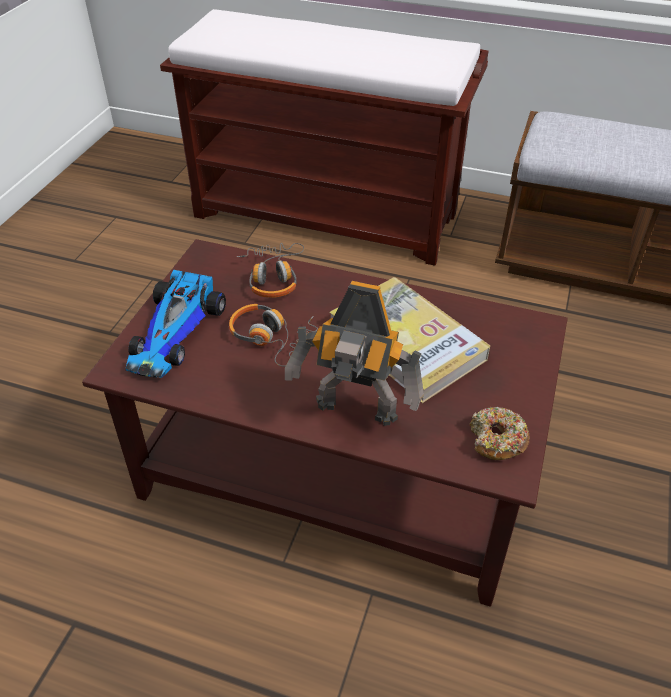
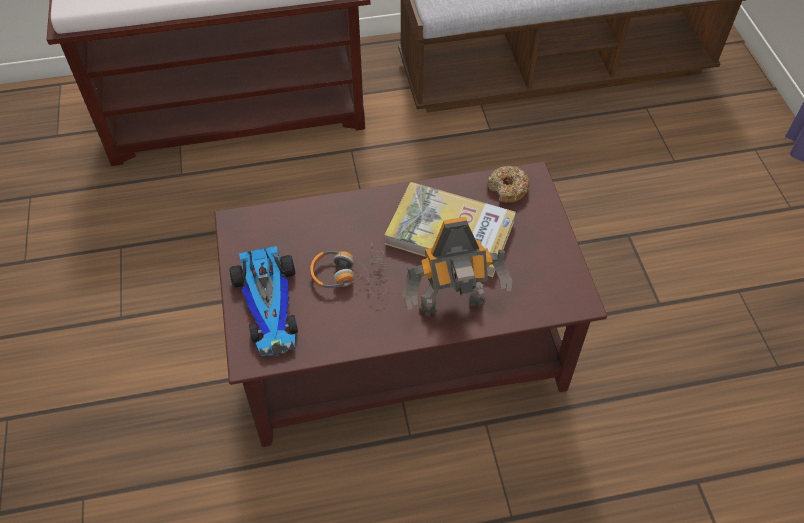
camera: 30 degrees left, 10 degrees up
(273, 277) = (309, 220): headphones -> none
(496, 440) = (557, 282): donut -> donut (508, 189)

